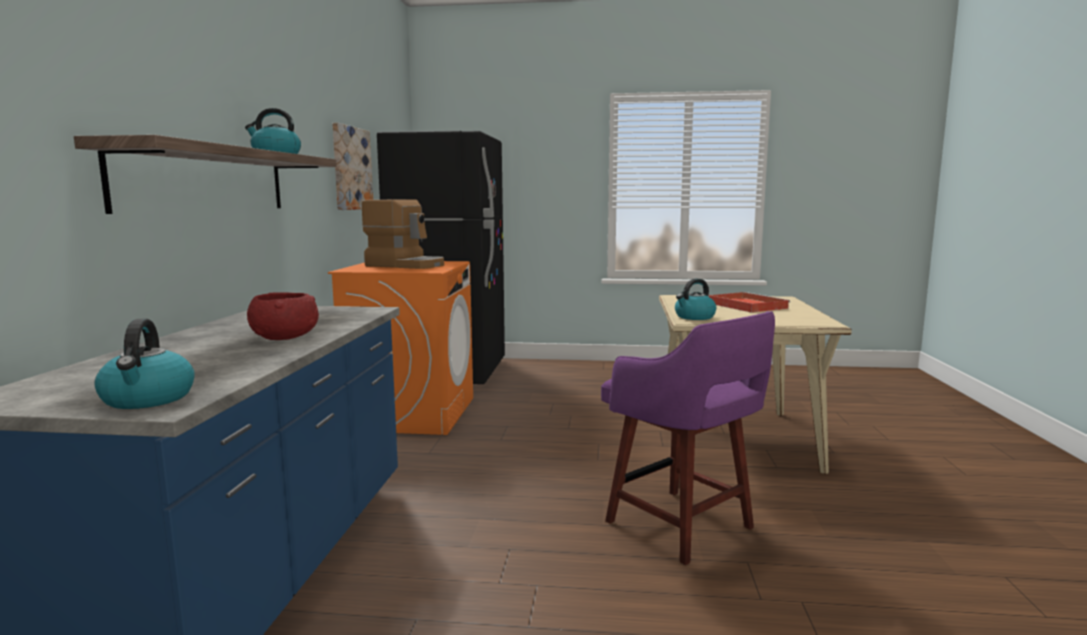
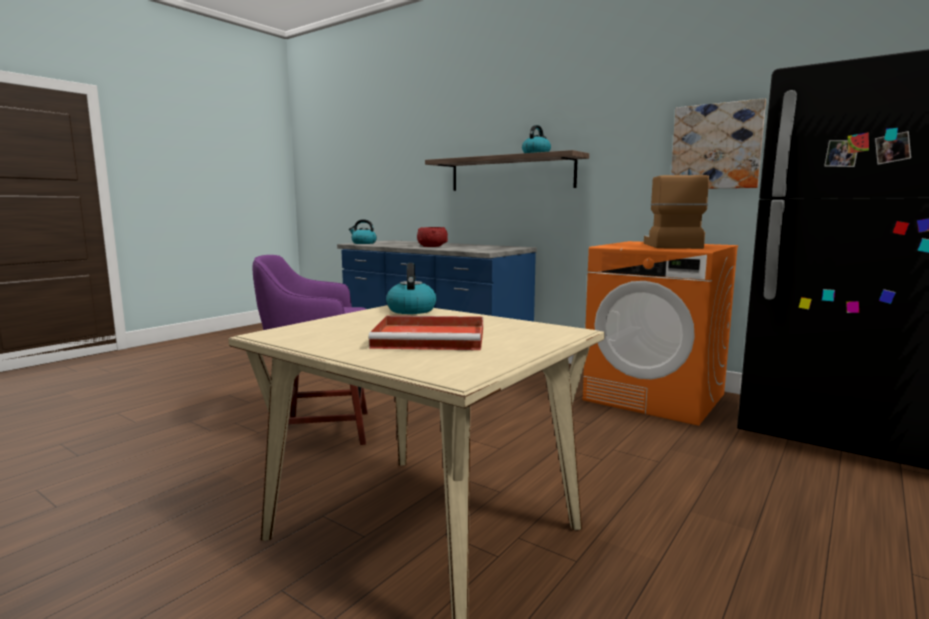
camera: 120 degrees right, 0 degrees up
(406, 265) = (670, 245): coffee machine -> coffee machine turned 135 degrees clockwise

